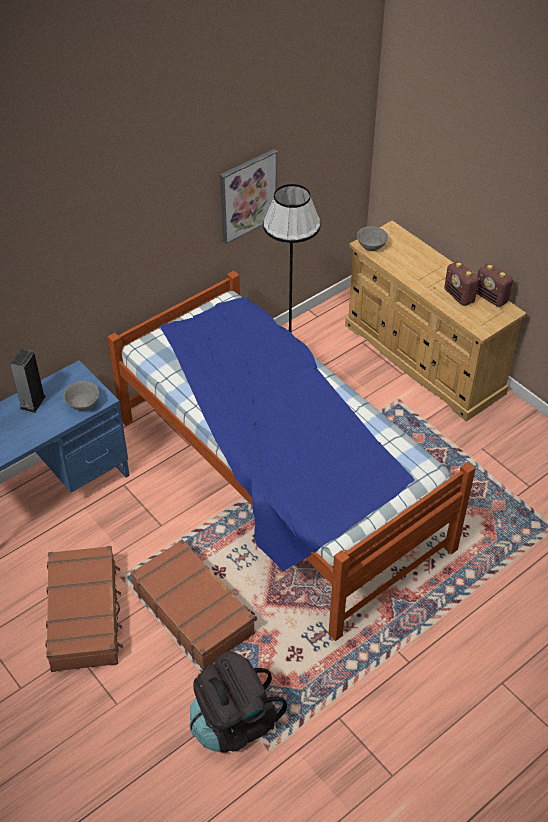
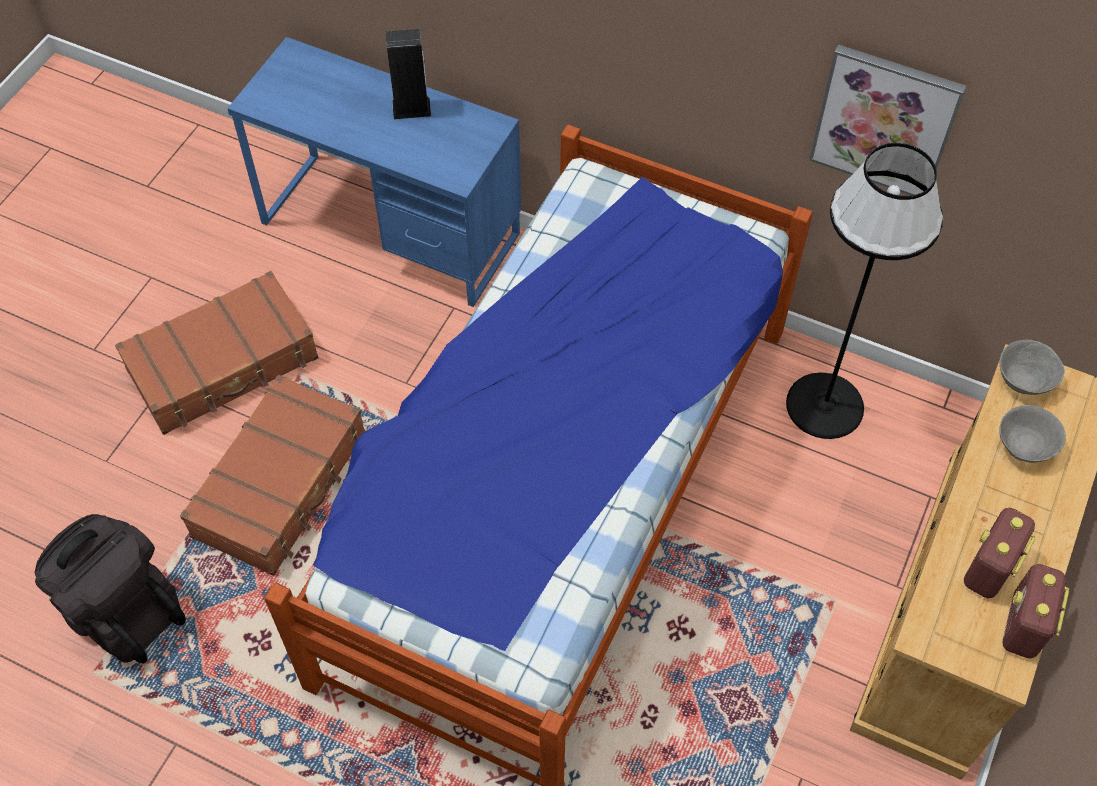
camera: 65 degrees right, 10 degrees up
(82, 404) = (437, 161): grey bowl -> grey bowl (1024, 445)

